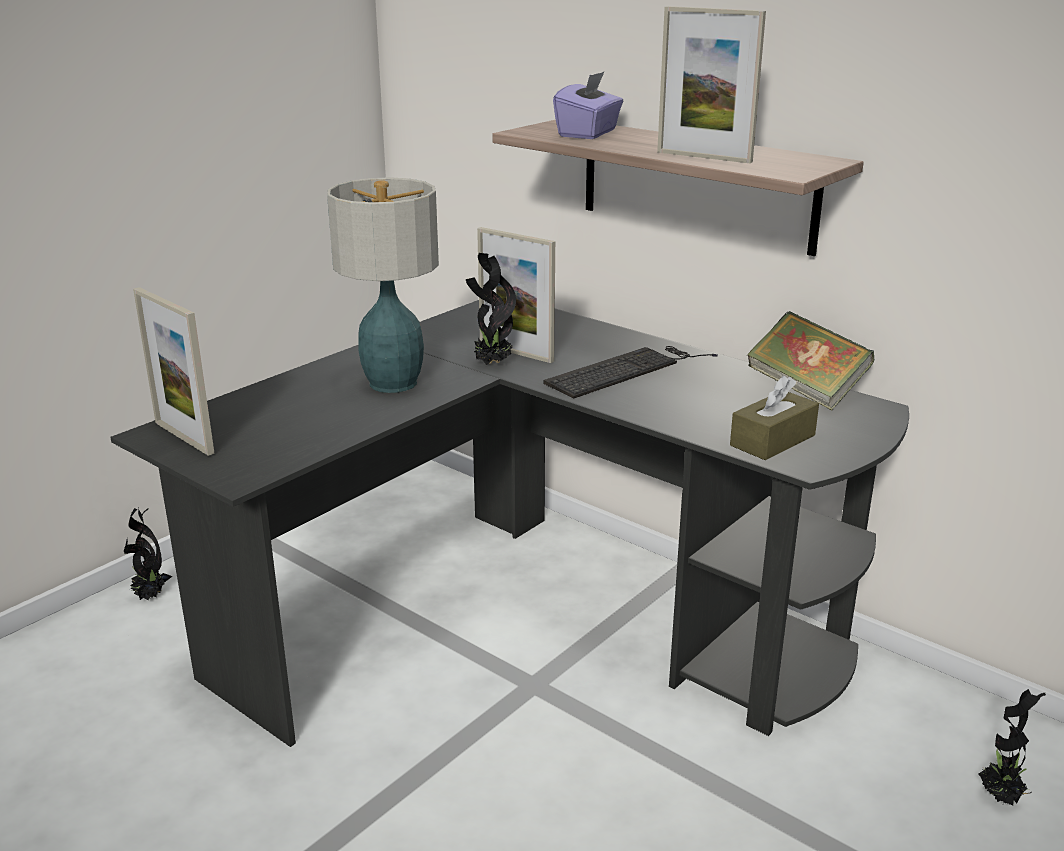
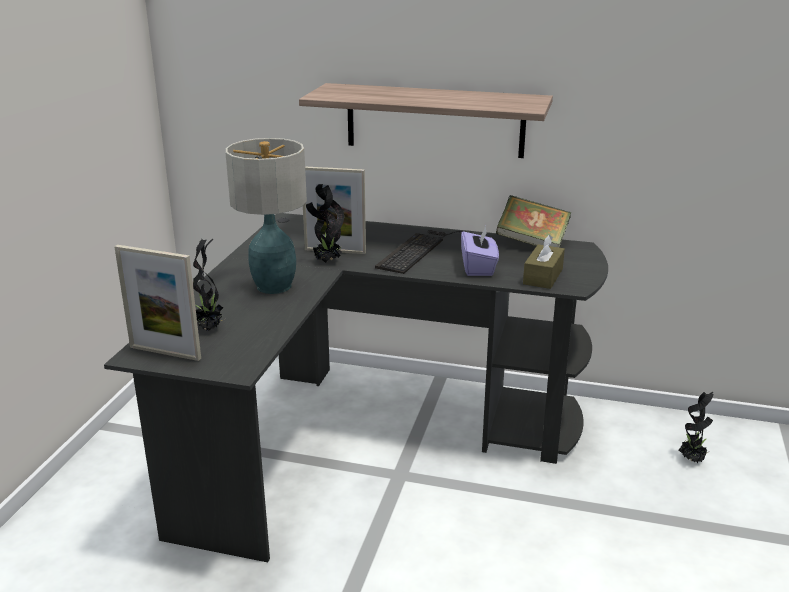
camera: 25 degrees left, 0 degrees up
(150, 596) = (74, 494): potted plant -> potted plant (209, 329)
(588, 133) = (364, 93): purple tissue box -> purple tissue box (478, 267)
(704, 157) = (462, 102): picture frame -> none

